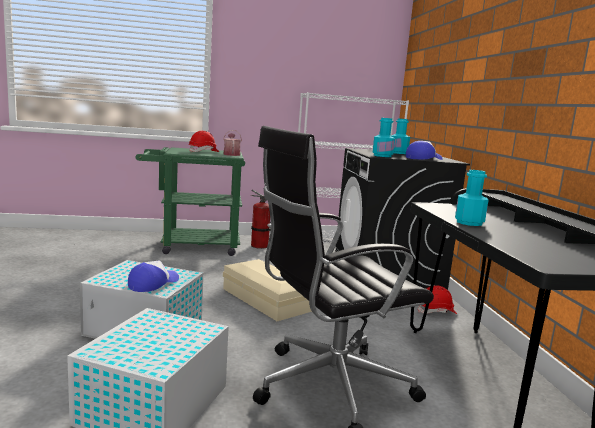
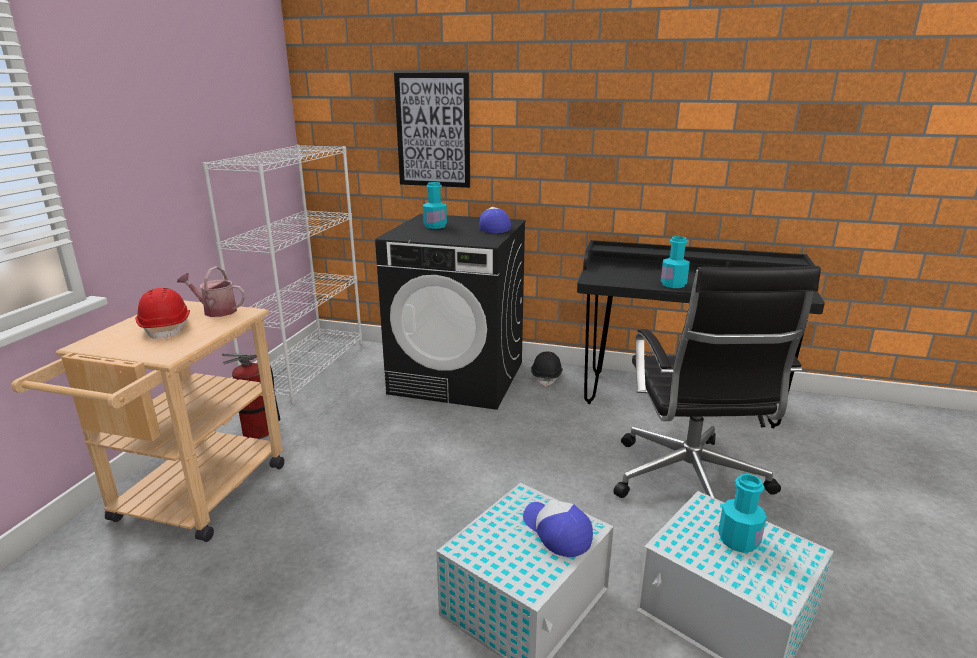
camera: 65 degrees left, 10 degrees up
(192, 246) = (192, 501): green cart -> beige cart
(266, 298) = (469, 472): beige storage box -> none
(382, 156) = (478, 239): turquoise bottle -> turquoise bottle (738, 540)
(436, 311) = (547, 377): red hard hat -> black hard hat
(445, 87) = (433, 130): none -> picture

